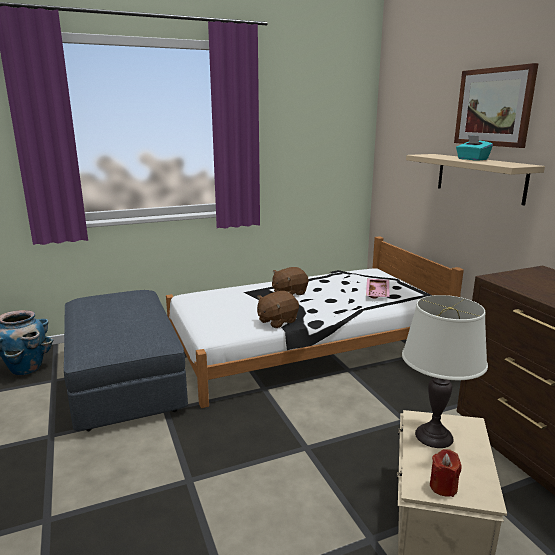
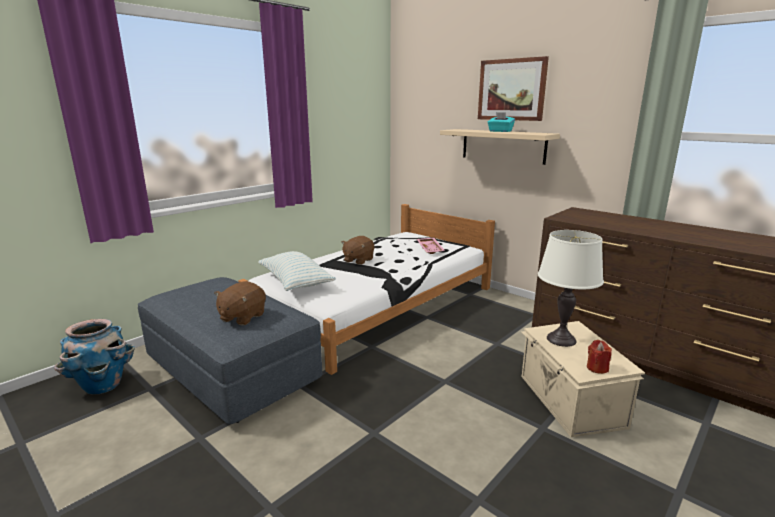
camera: 25 degrees left, 0 degrees up
(207, 306) = (295, 282): none -> pillow
(277, 321) = (373, 283): brown plush toy -> brown plush toy (242, 317)

